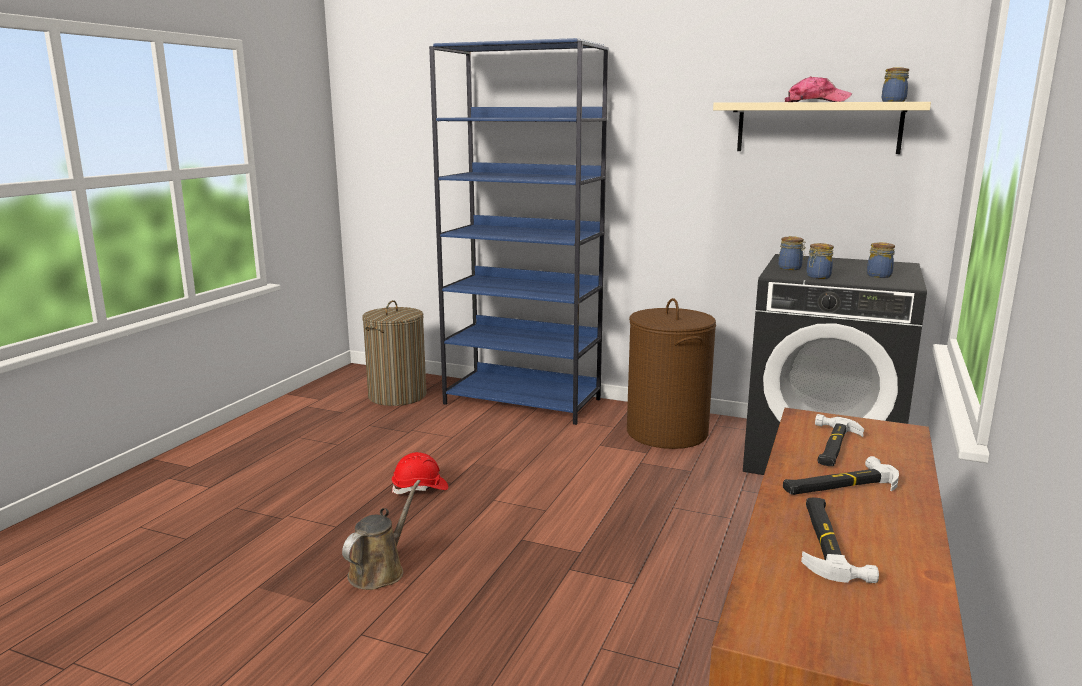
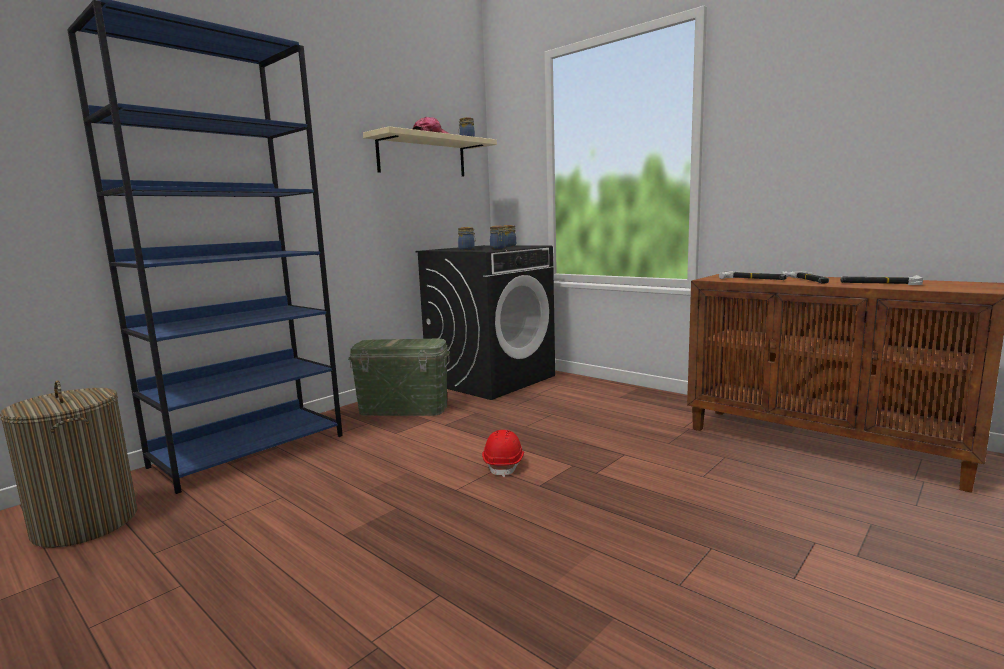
camera: 70 degrees left, 5 degrees down
(380, 571) = (561, 566): brown watering can -> none
(420, 488) = (393, 527): red hard hat -> red hard hat (504, 464)
(666, 432) = (403, 409): brown laundry basket -> green storage box

